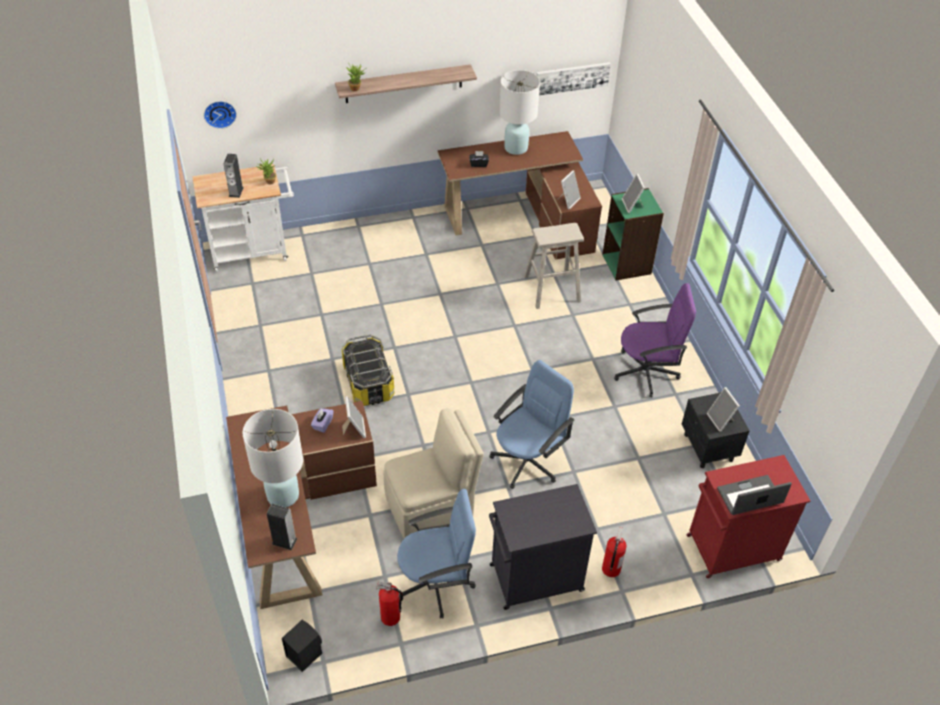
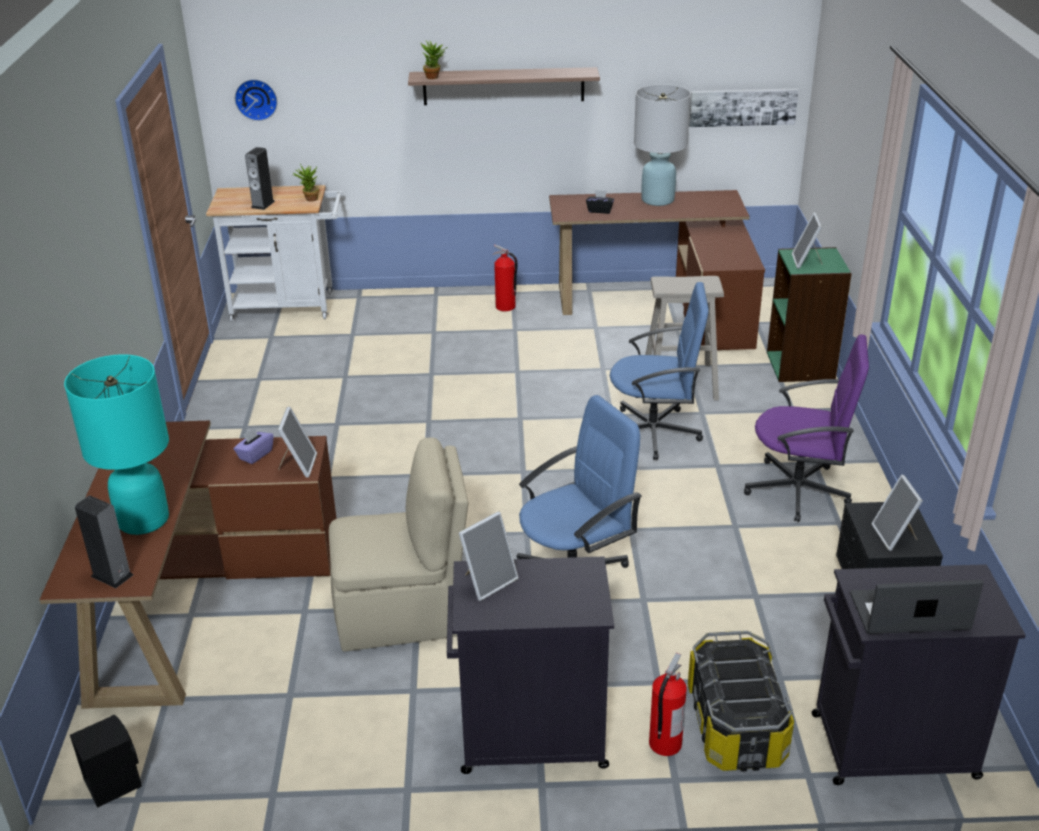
camera: 15 degrees right, 15 degrees down
(283, 495) = (143, 520): white table lamp -> turquoise table lamp
(368, 382) = (374, 455): storage box -> storage box (734, 725)
(390, 617) = (273, 754): fire extinguisher -> fire extinguisher (505, 307)
(436, 583) = (366, 717): blue office chair -> blue office chair (654, 432)
(568, 200) = (717, 260): picture frame -> picture frame (488, 581)
(731, 548) = (890, 747): red cabinet -> black cabinet

